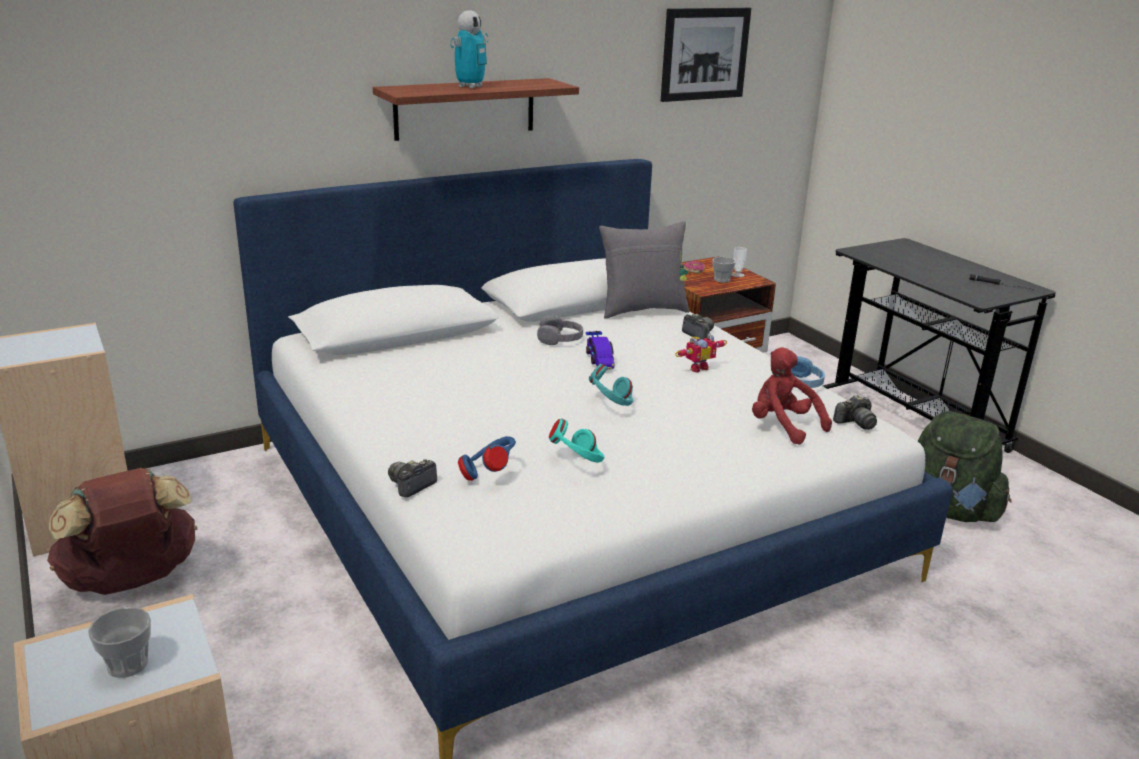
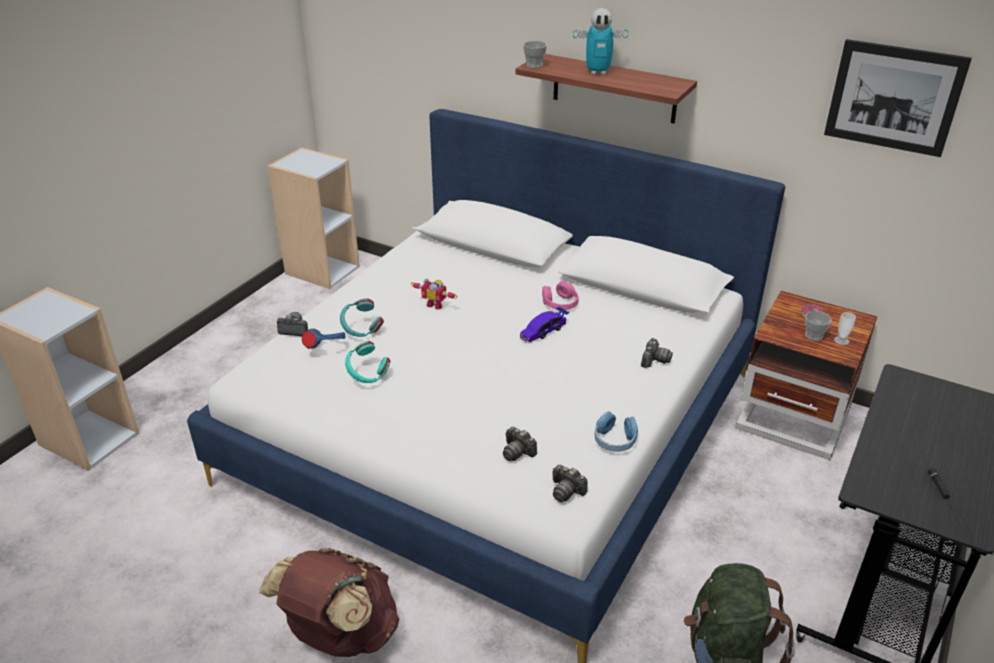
camera: 60 degrees right, 10 degrees up
(127, 664) = (41, 317): cup -> cup (534, 65)
(132, 581) = (287, 311): brown backpack -> brown backpack (340, 635)
(560, 339) = (560, 303): grey headphones -> pink headphones
(611, 404) = (470, 361): turquoise headphones -> turquoise headphones (361, 330)
(642, 311) = (666, 319): grey pillow -> none
(697, 367) = (581, 379): toy robot -> toy robot (436, 304)
(783, 426) = (517, 452): red plush toy -> camera

